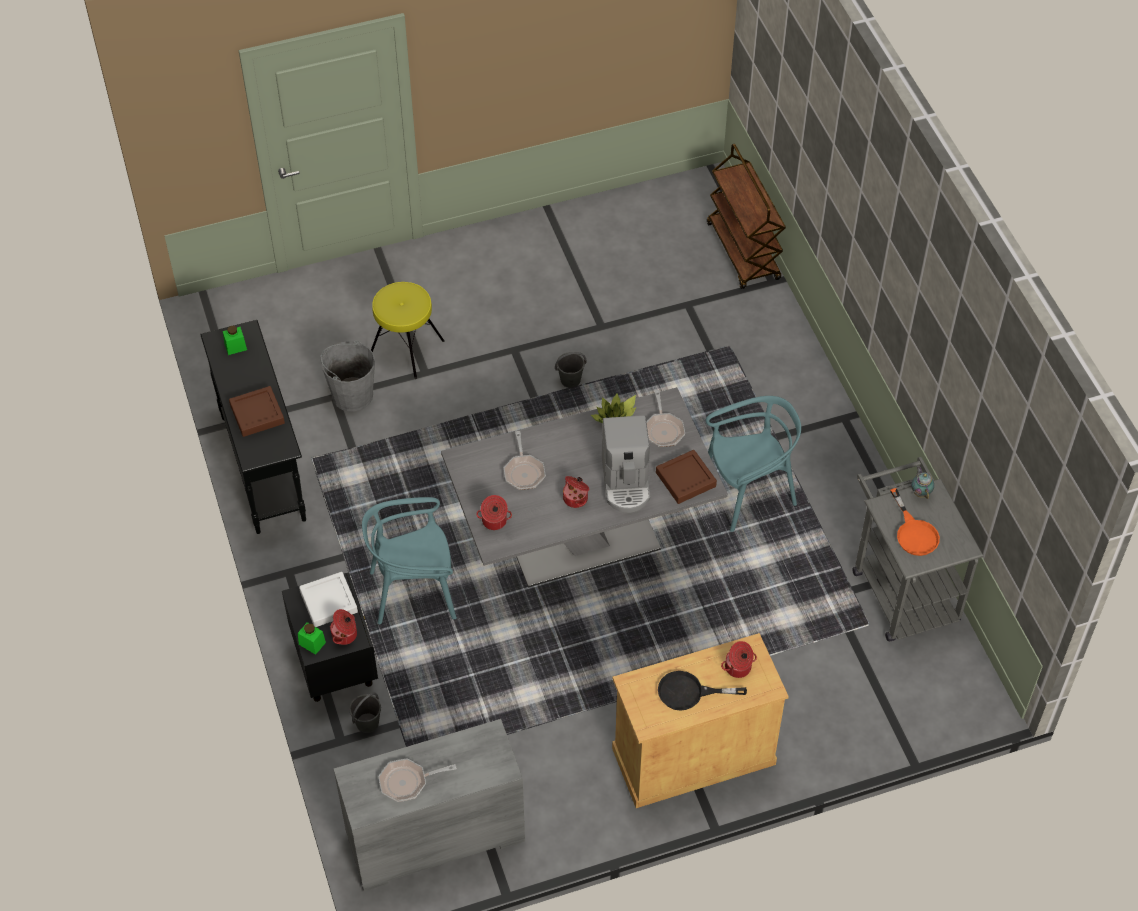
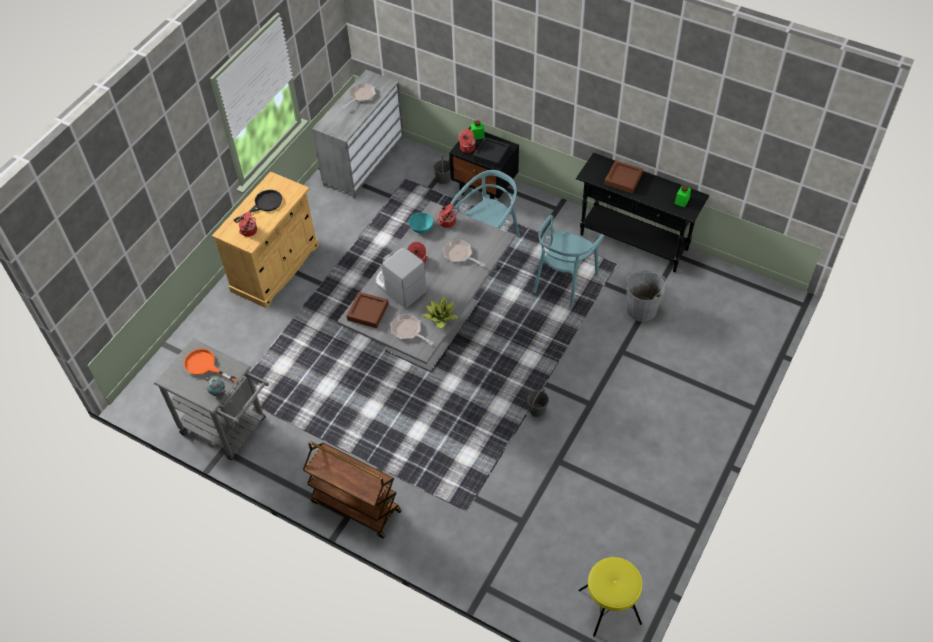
camera: 140 degrees right, 0 degrees up
(329, 602) = (491, 154): white tray -> black tray
(406, 349) = (648, 357): yellow stool -> yellow stool (609, 607)
(530, 535) = (421, 228): none -> turquoise bowl
(743, 252) = (527, 597): brown cart -> brown cart (355, 506)
(749, 492) = (365, 420): turquoise chair -> turquoise chair (564, 281)

